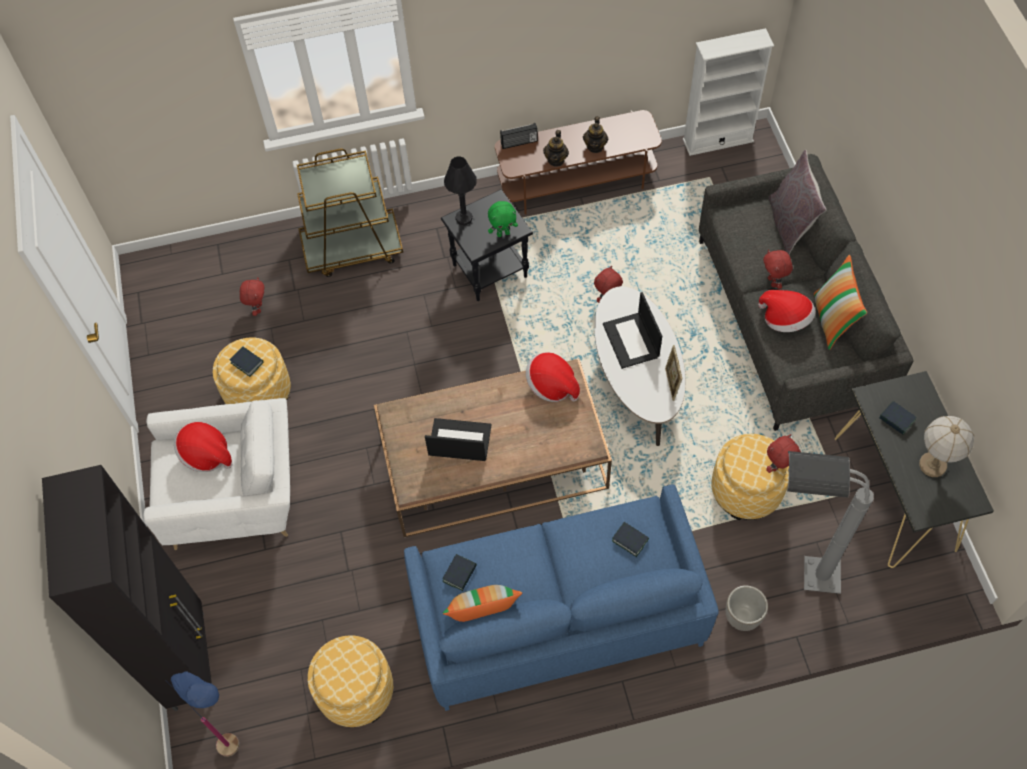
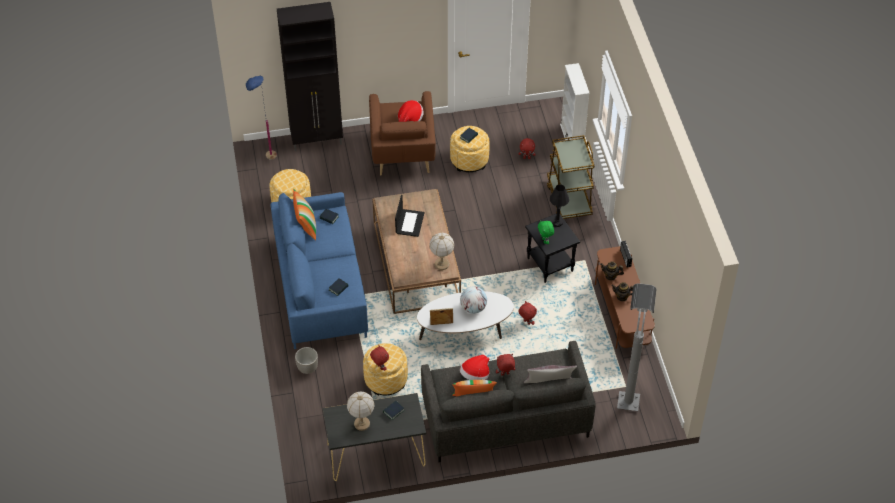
camera: 90 degrees right, 10 degrees down
(238, 501) = (402, 154): white armchair -> brown armchair
(552, 385) = (441, 264): hat -> table lamp
(631, 341) = (473, 308): laptop -> globe
(717, 140) = (659, 395): white bookcase -> white bookcase (572, 138)
(795, 574) = (330, 397): grey floor lamp -> grey floor lamp (629, 390)

